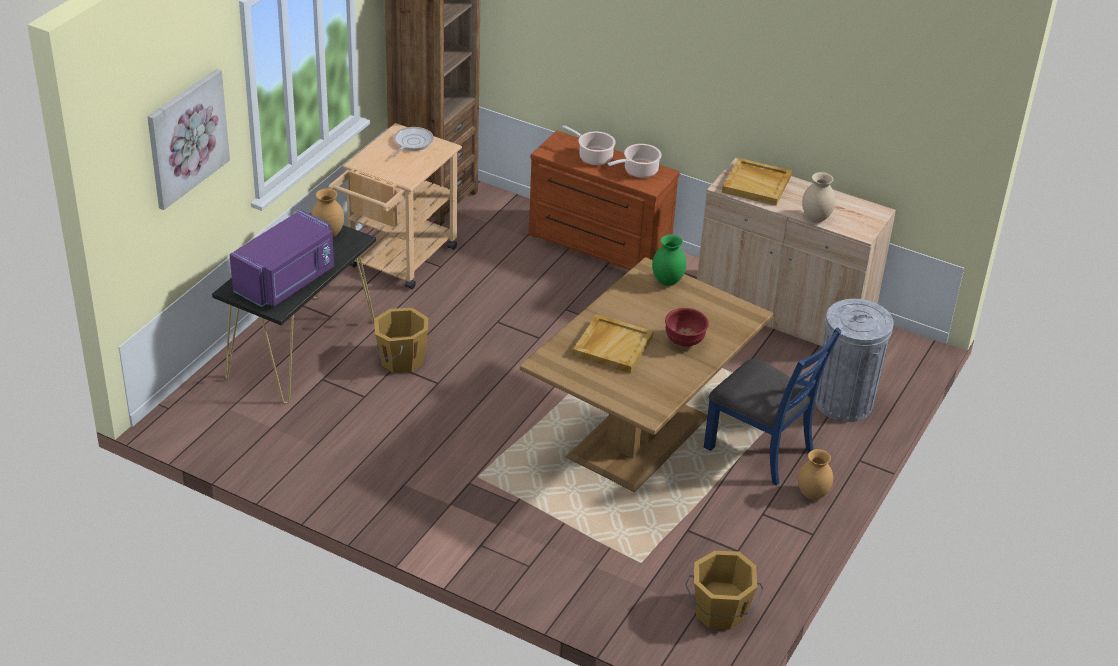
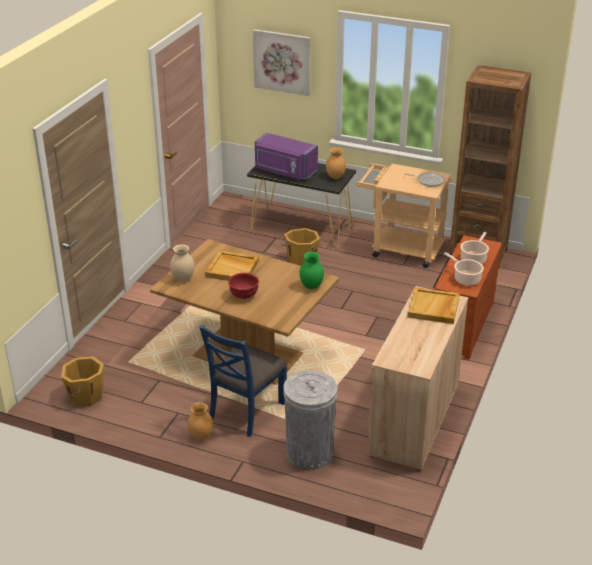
camera: 85 degrees right, 5 degrees down
(815, 218) = (397, 336): beige vase -> beige vase (183, 278)

